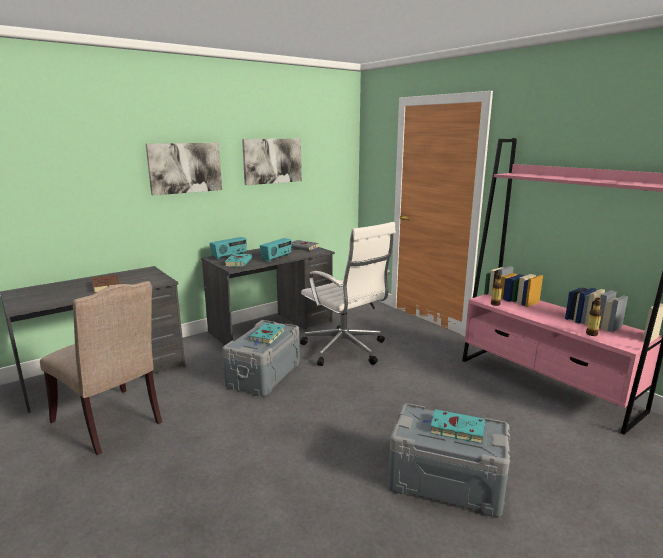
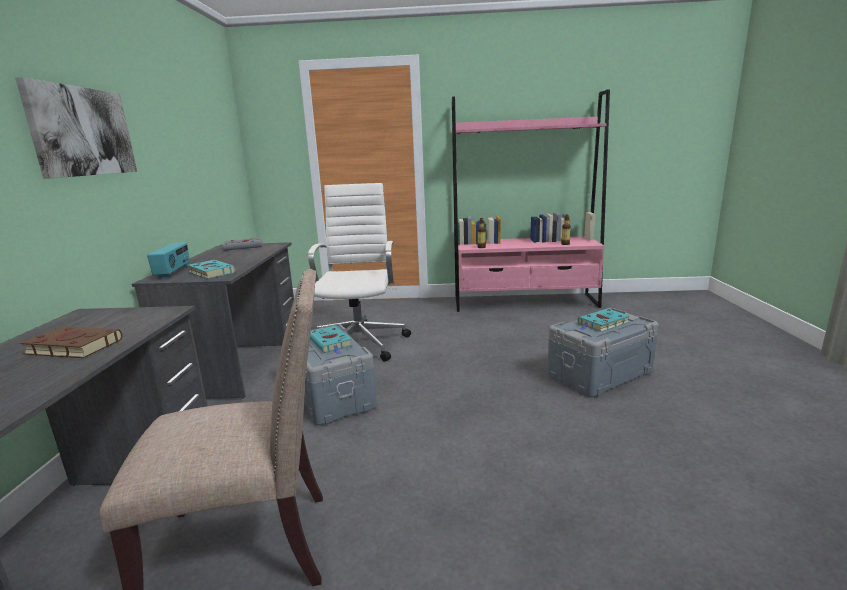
camera: 50 degrees left, 0 degrees up
(272, 161) = (175, 132): picture -> none
(276, 258) = (246, 259): radio -> none
(345, 350) = (360, 342): white office chair -> white office chair turned 90 degrees counterclockwise

